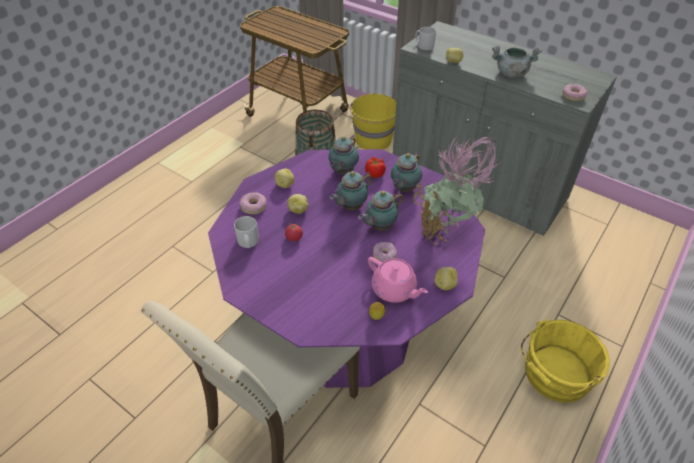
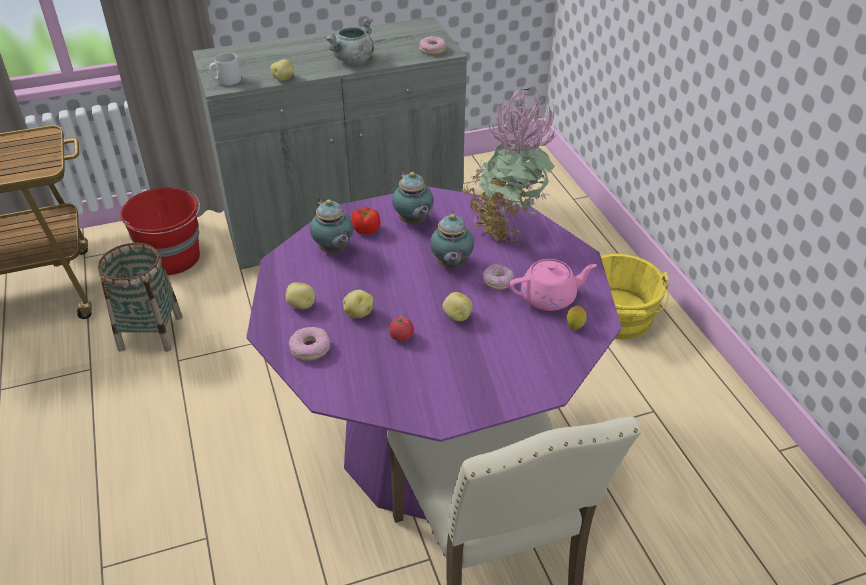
camera: 55 degrees left, 5 degrees down
(248, 242) = (369, 379): grey mug -> none
(350, 207) = (398, 271): teapot -> none
(373, 140) = (172, 258): yellow bucket -> red bucket
(444, 284) = (572, 262): potato -> potato (457, 316)

